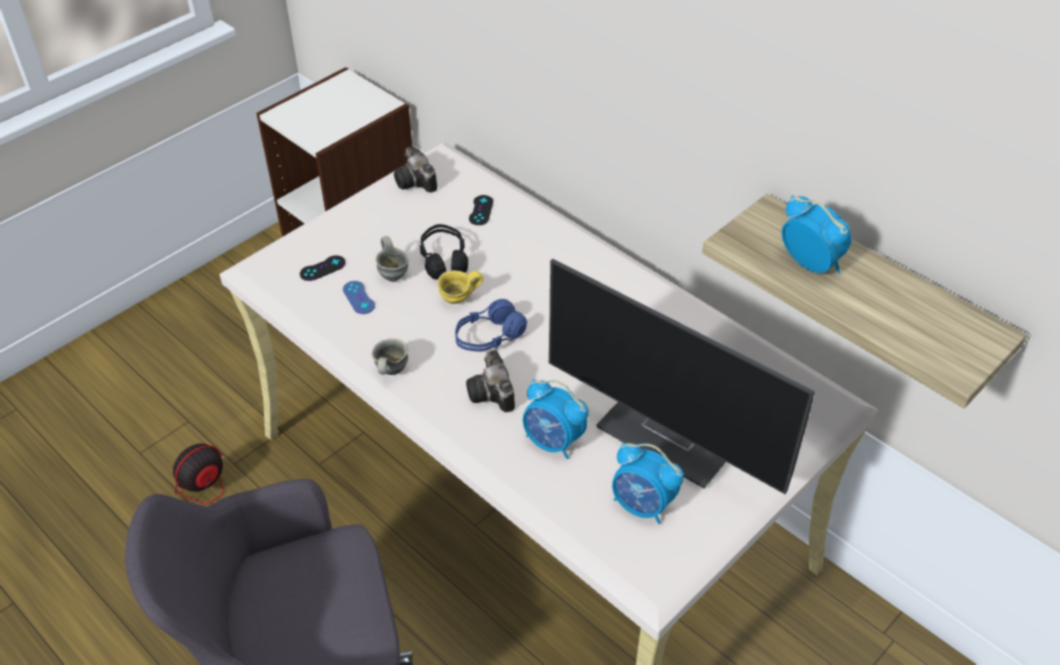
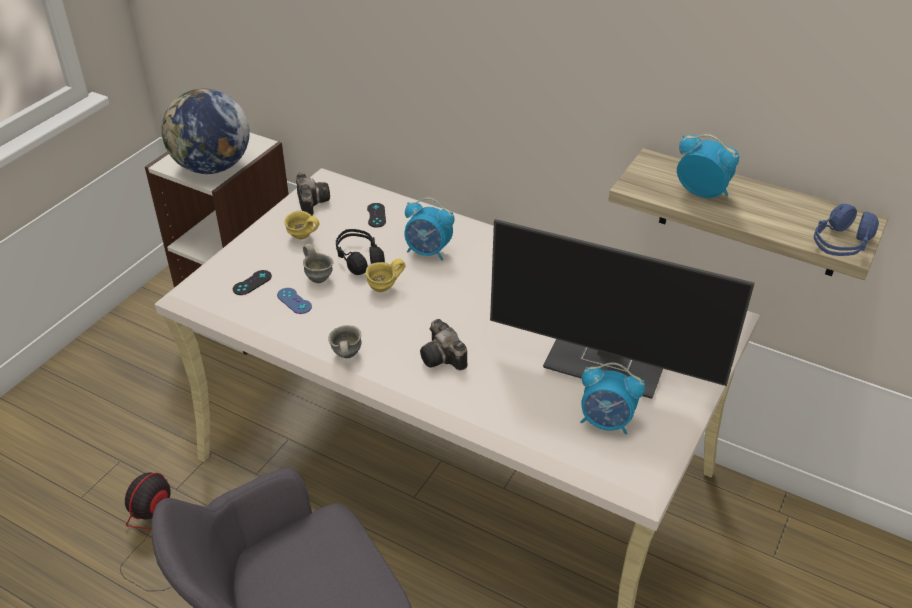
camera: 15 degrees left, 5 degrees down
(325, 125) = (212, 167): none -> globe
(392, 225) = (302, 238): none -> yellow mug
(417, 182) = (311, 202): camera -> camera turned 150 degrees counterclockwise
(489, 337) = (422, 313): blue headphones -> blue headphones (840, 244)
(553, 442) = (511, 386): alarm clock -> alarm clock (428, 252)

